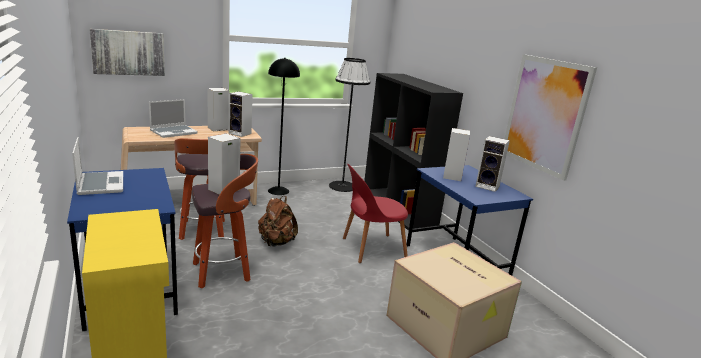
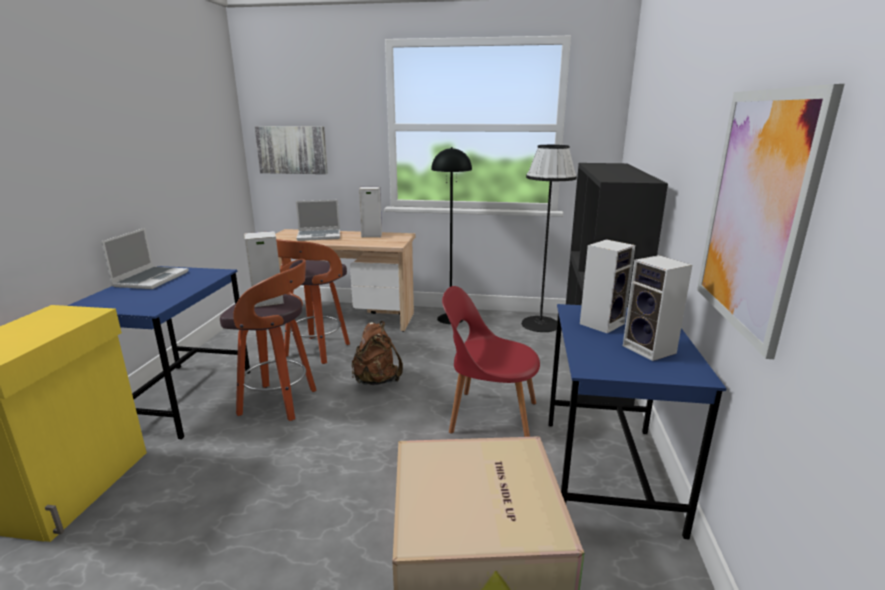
camera: 35 degrees right, 0 degrees up
(241, 133) = (387, 241): speaker -> none

